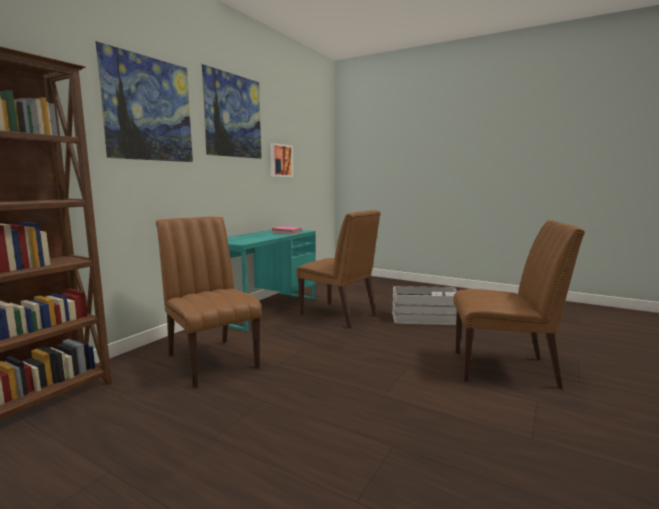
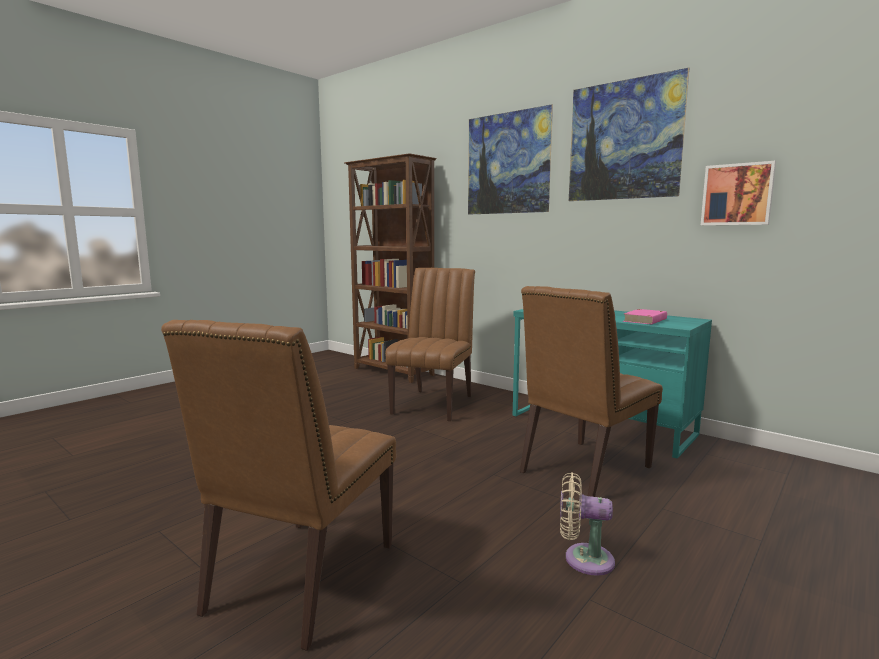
camera: 100 degrees right, 0 degrees up
(212, 362) = (433, 405): brown chair -> brown chair turned 45 degrees counterclockwise
(424, 318) = (583, 559): grey storage box -> beige fan

